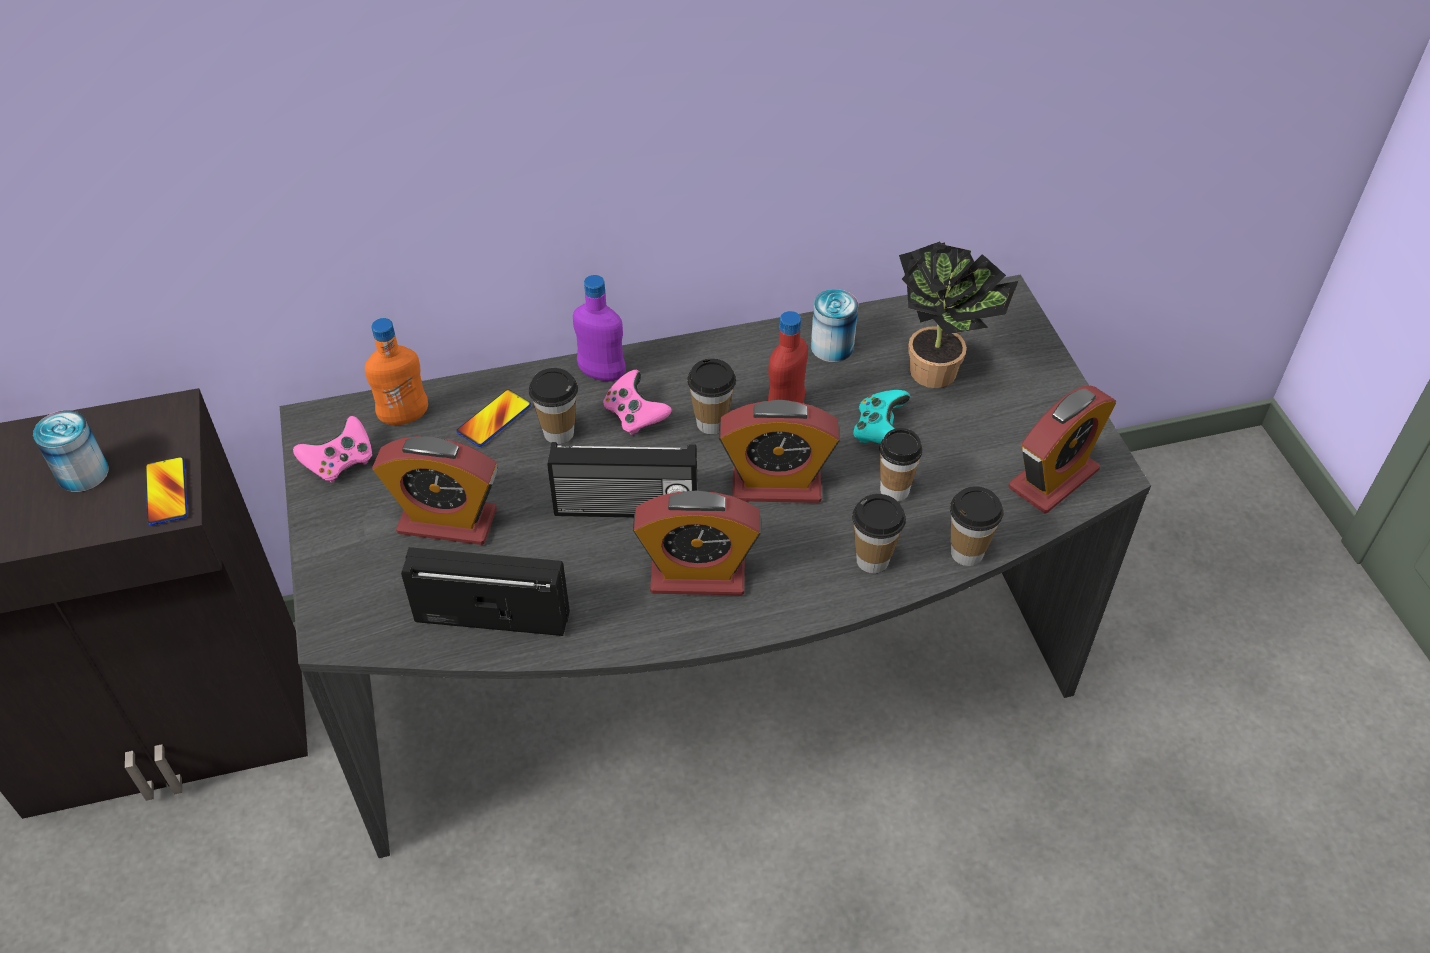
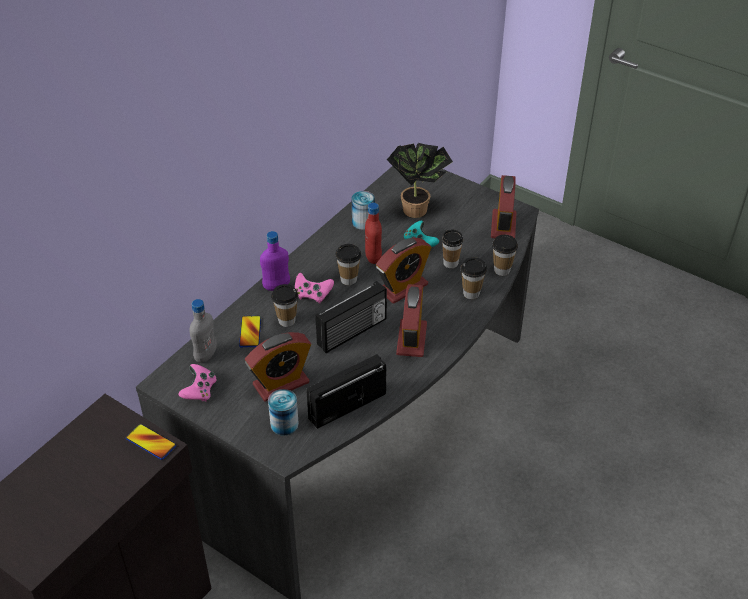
camera: 40 degrees left, 5 degrees down
(83, 473) = (95, 461): can -> can (284, 424)
(404, 417) = (206, 355): orange bottle -> grey bottle
(698, 575) = (411, 339): alarm clock -> alarm clock turned 135 degrees clockwise

